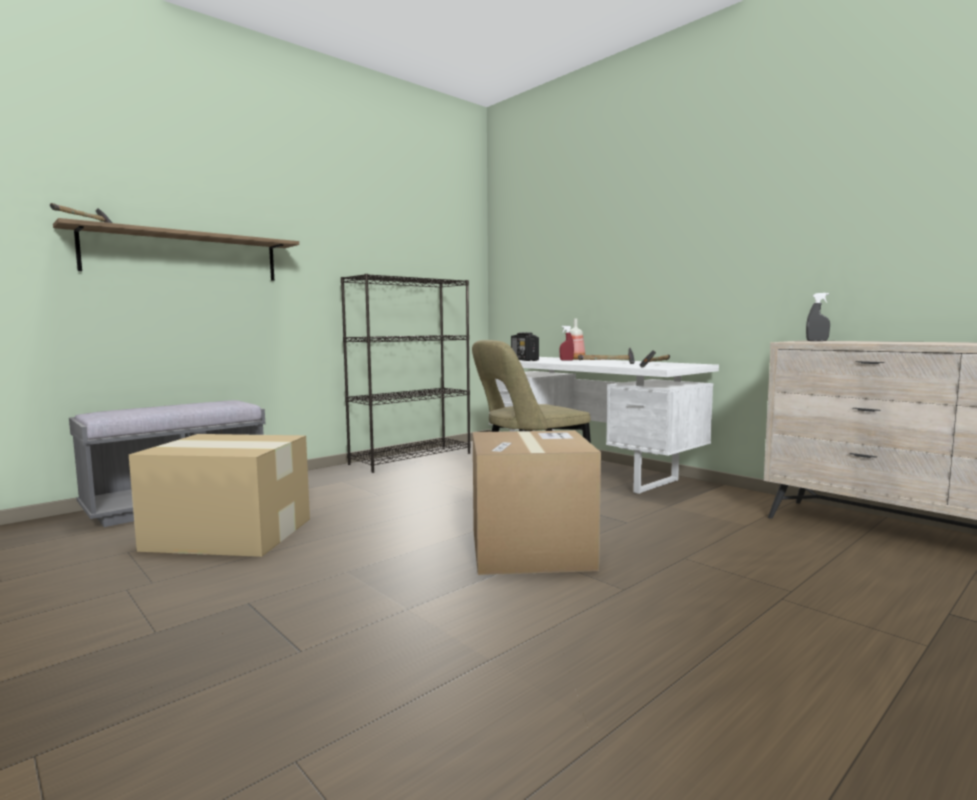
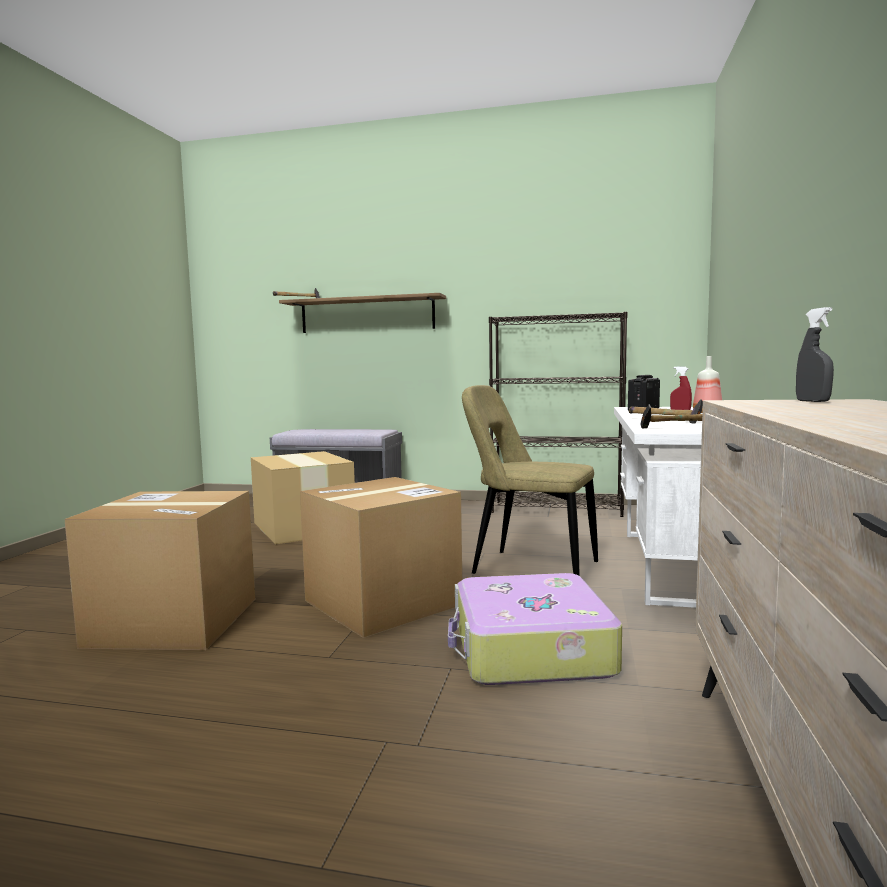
camera: 55 degrees right, 0 degrees up
(437, 644) = (174, 621): none -> cardboard box
(676, 533) = (529, 650): none -> suitcase

